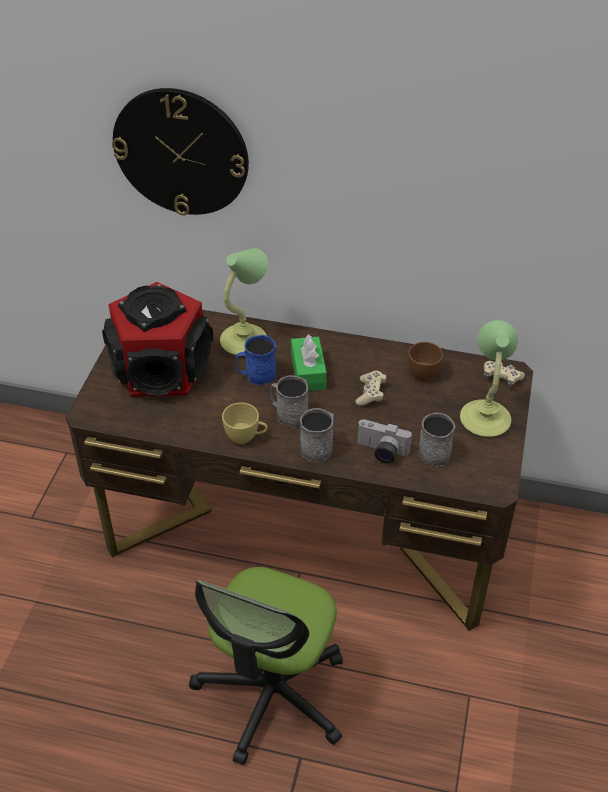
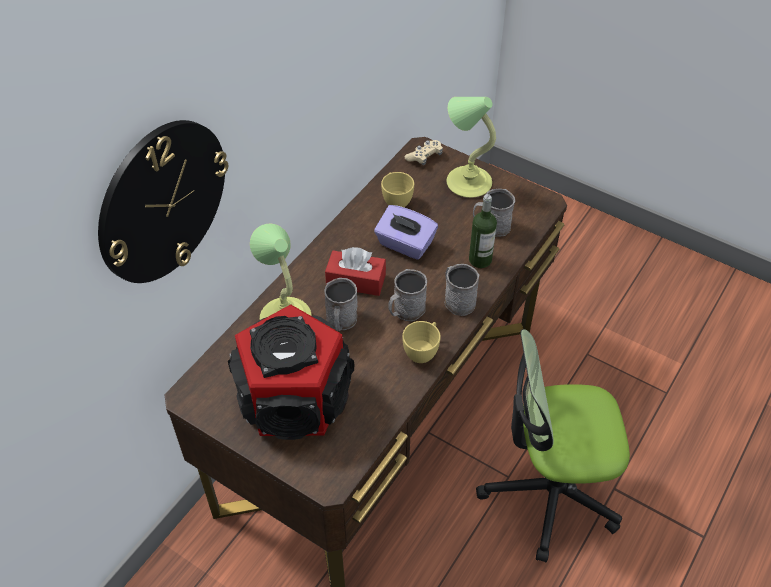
camera: 70 degrees left, 5 degrees up
(256, 375) = (341, 321): blue mug -> grey mug
(272, 694) = (549, 492): office chair -> office chair turned 135 degrees clockwise
(308, 372) = (356, 280): green tissue box -> red tissue box
(370, 393) = (405, 245): beige game controller -> purple tissue box
(381, 452) = (480, 260): camera -> bottle
(426, 372) = (396, 200): brown cup -> yellow cup

